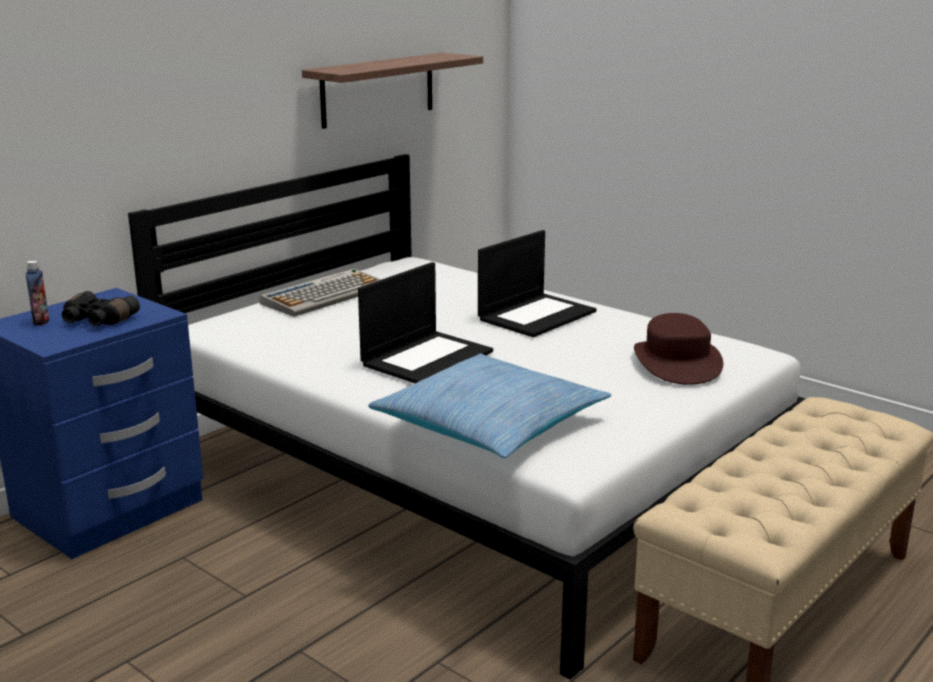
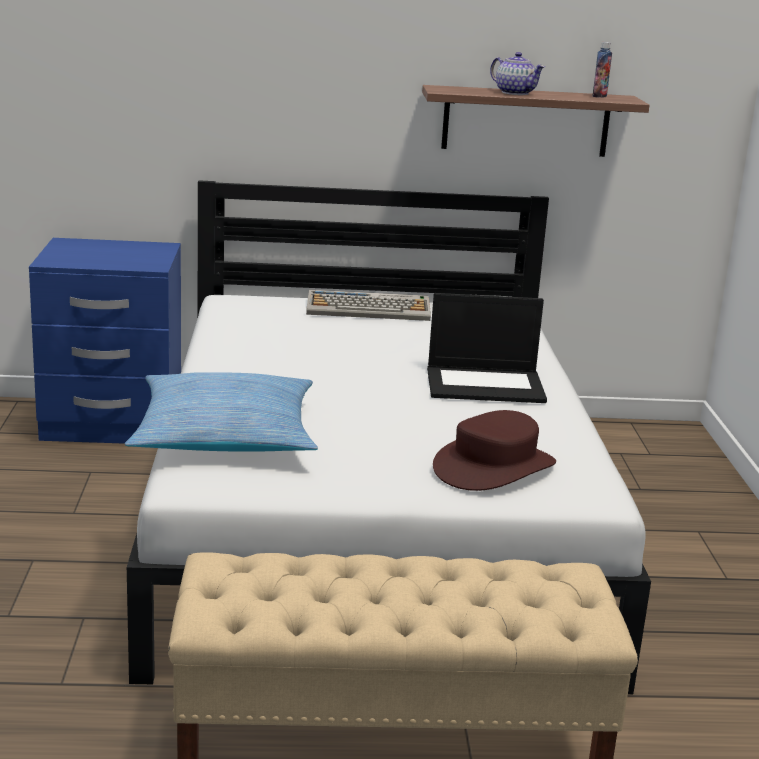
camera: 45 degrees right, 0 degrees up
(41, 322) = (83, 247): bottle -> bottle (599, 96)
(97, 321) = (110, 257): black binoculars -> none
(385, 63) = (514, 93): none -> teapot
(427, 357) = (311, 376): laptop -> none

